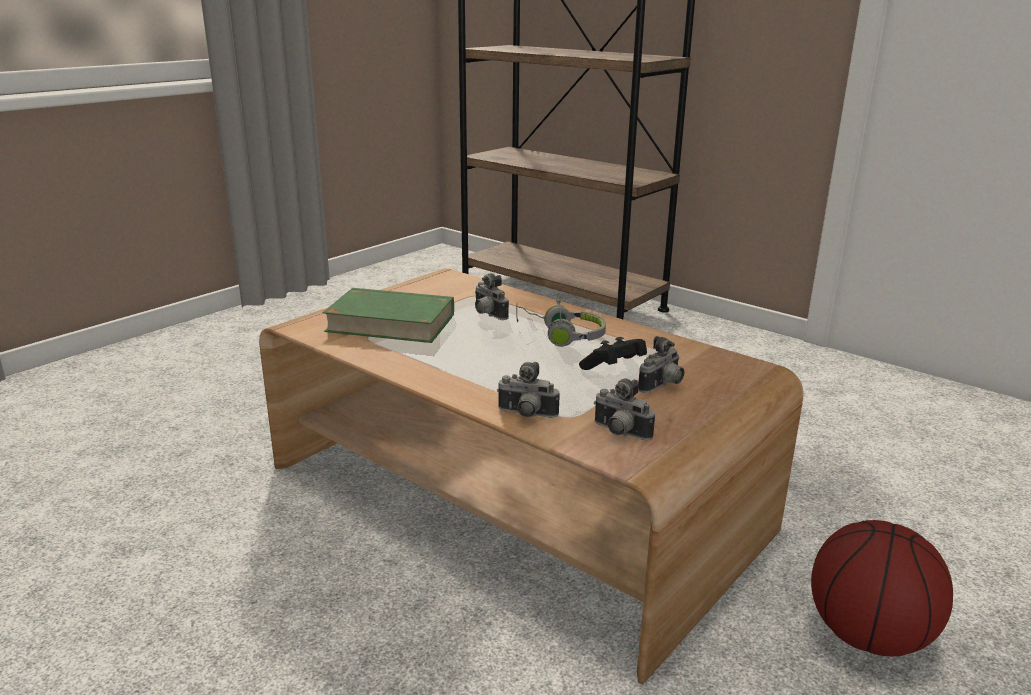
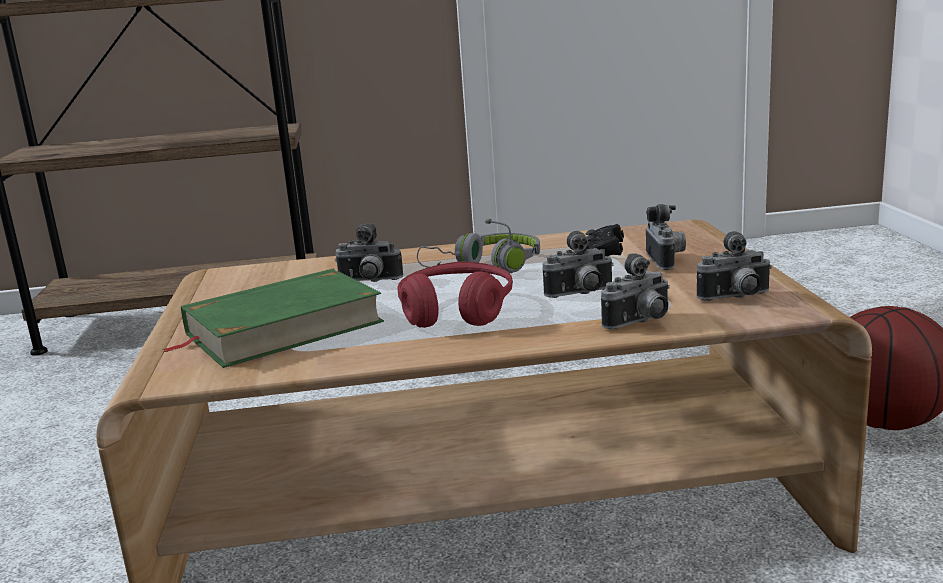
camera: 45 degrees left, 5 degrees down
(473, 355) = (456, 311): none -> red headphones
(552, 380) = (581, 294): none -> camera

